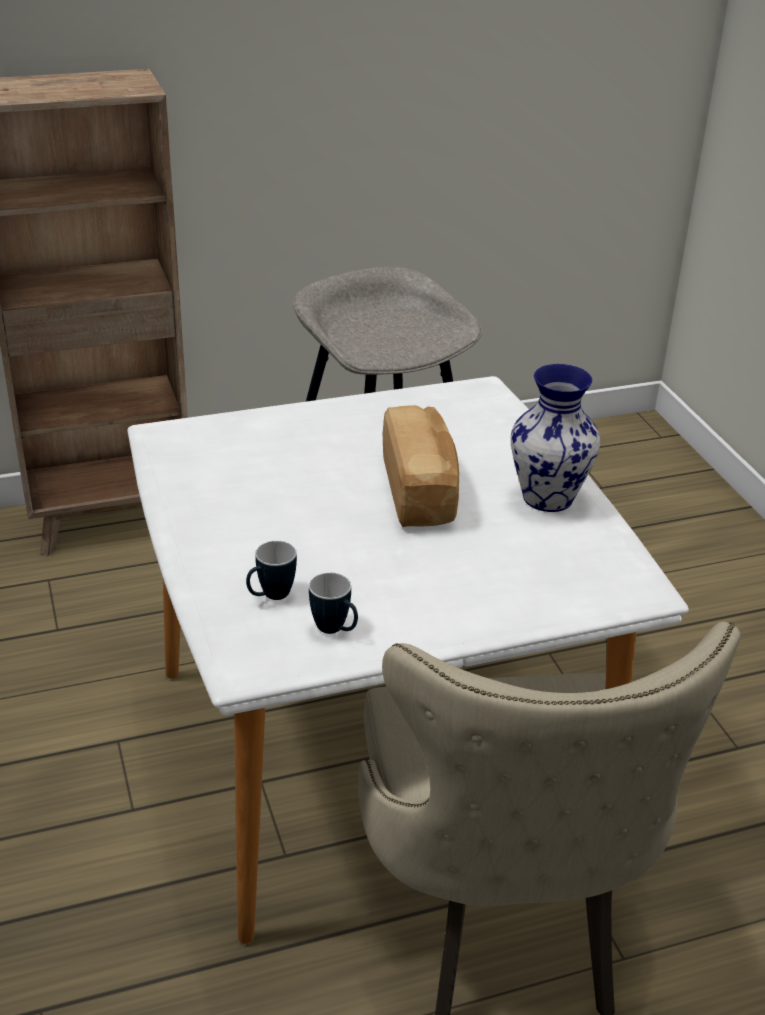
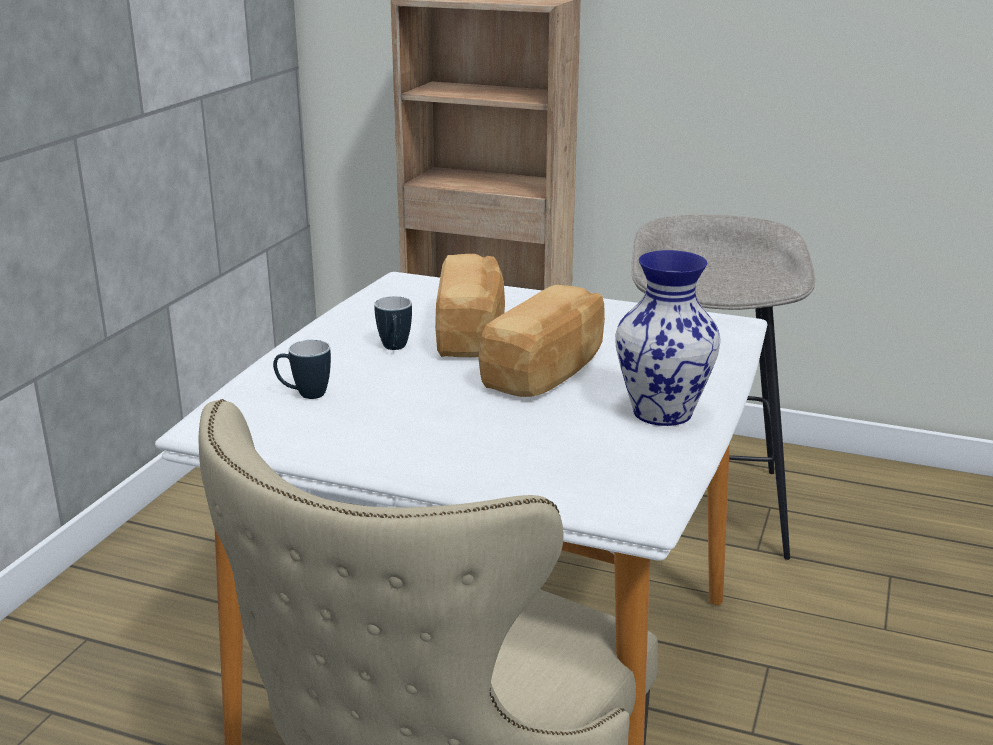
camera: 40 degrees right, 10 degrees down
(308, 473) = (472, 333): none -> bread
(335, 630) = (313, 432): mug -> mug (395, 349)

